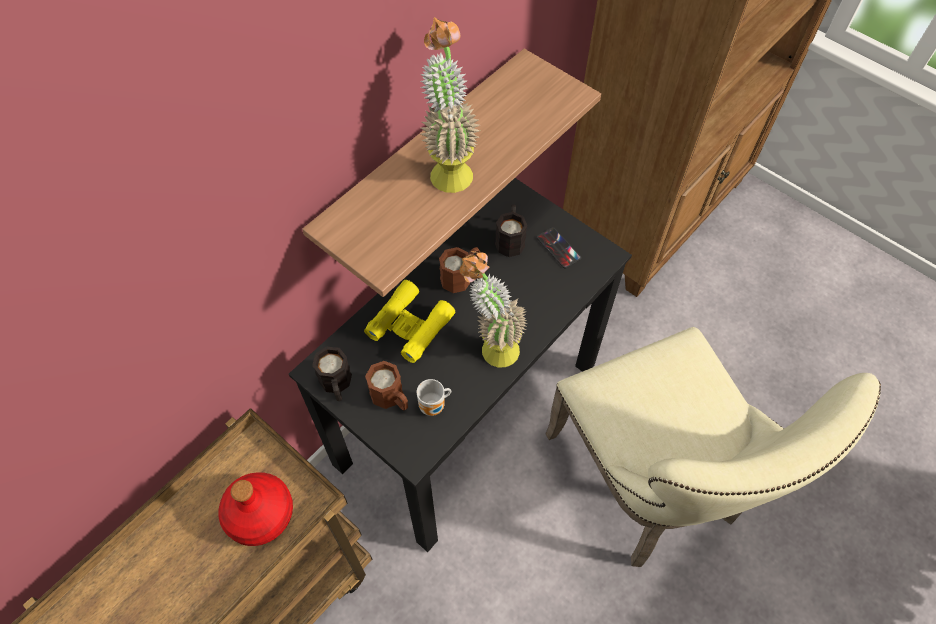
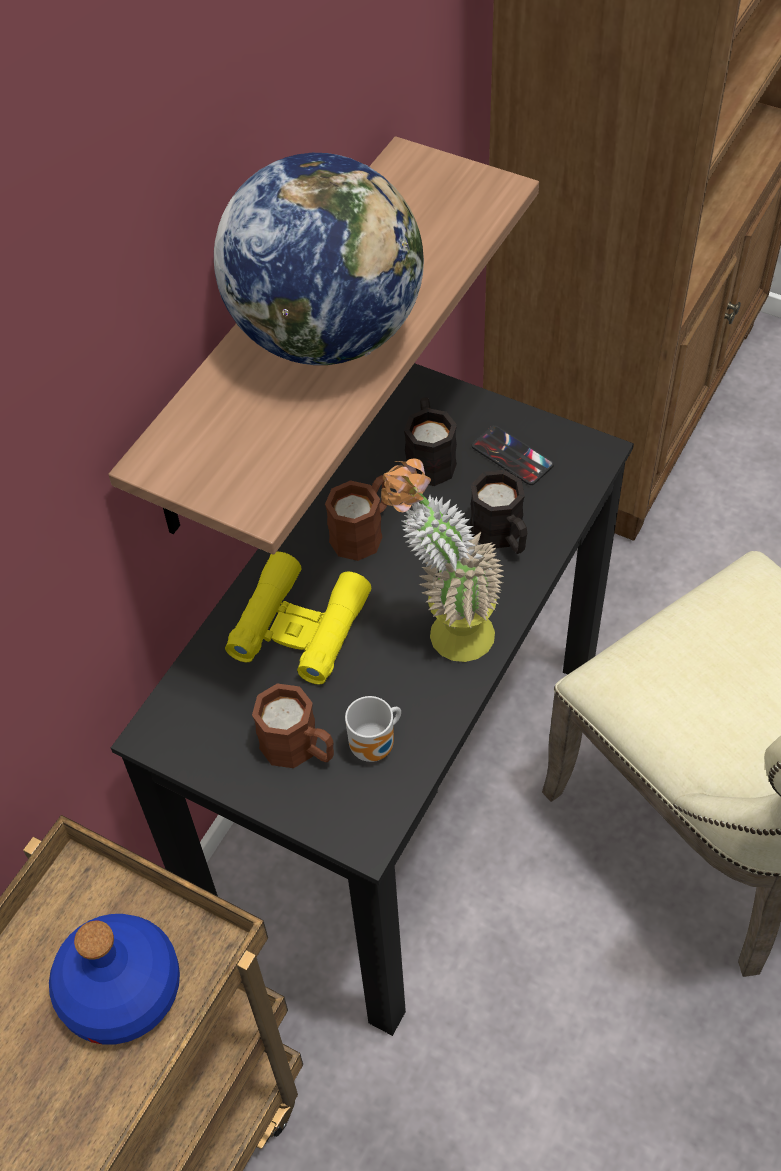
camera: 10 degrees left, 5 degrees down
(259, 514) = (120, 991): red bottle -> blue bottle
(336, 385) = (199, 748): black mug -> black mug (502, 536)
(449, 167) = (327, 334): potted plant -> globe

